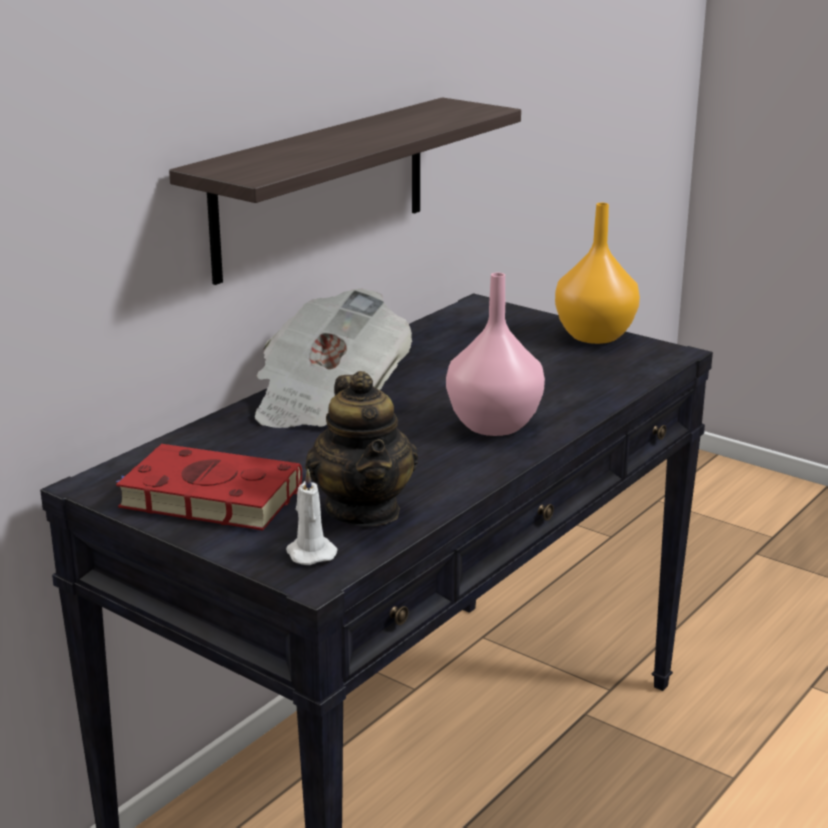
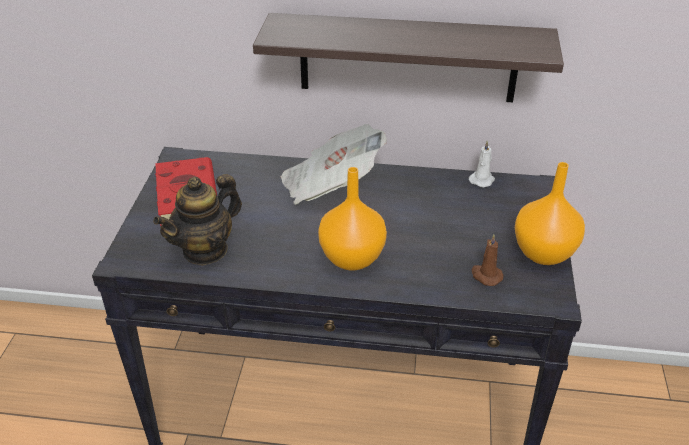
camera: 60 degrees right, 15 degrees up
(309, 552) = (147, 250): white candle -> white candle (482, 179)
(496, 425) = (352, 259): pink vase -> orange vase
(602, 370) = (486, 275): none -> brown candle

